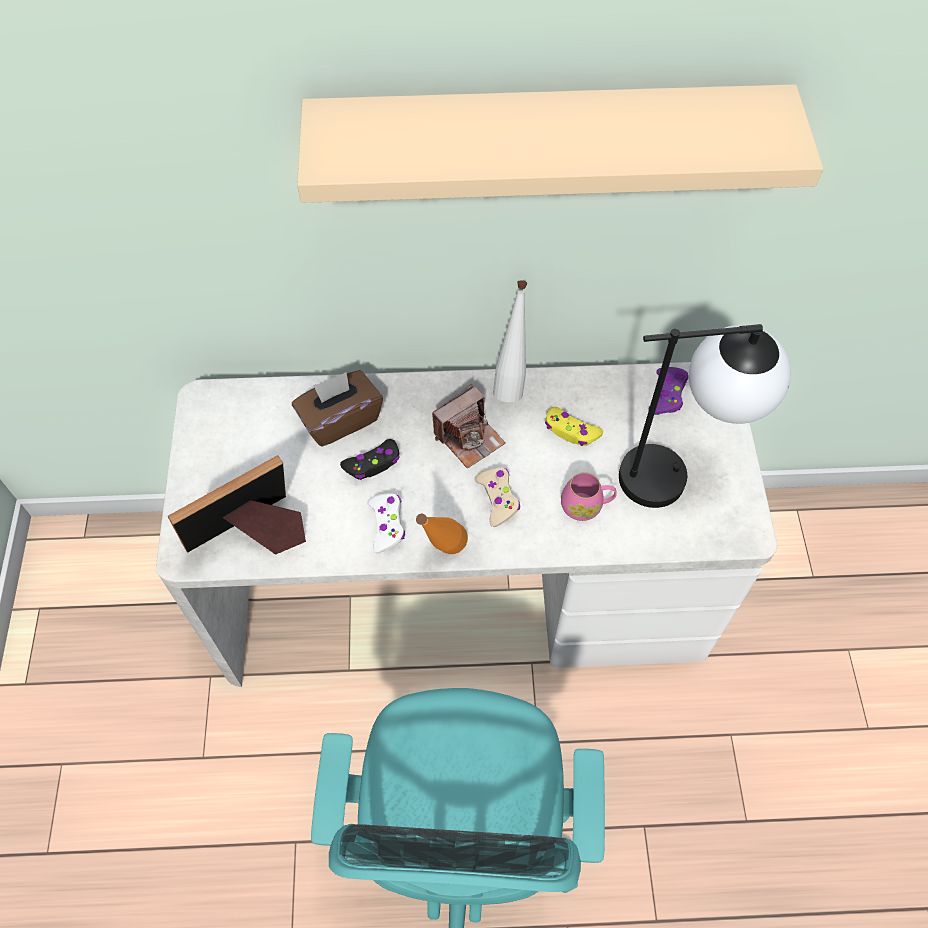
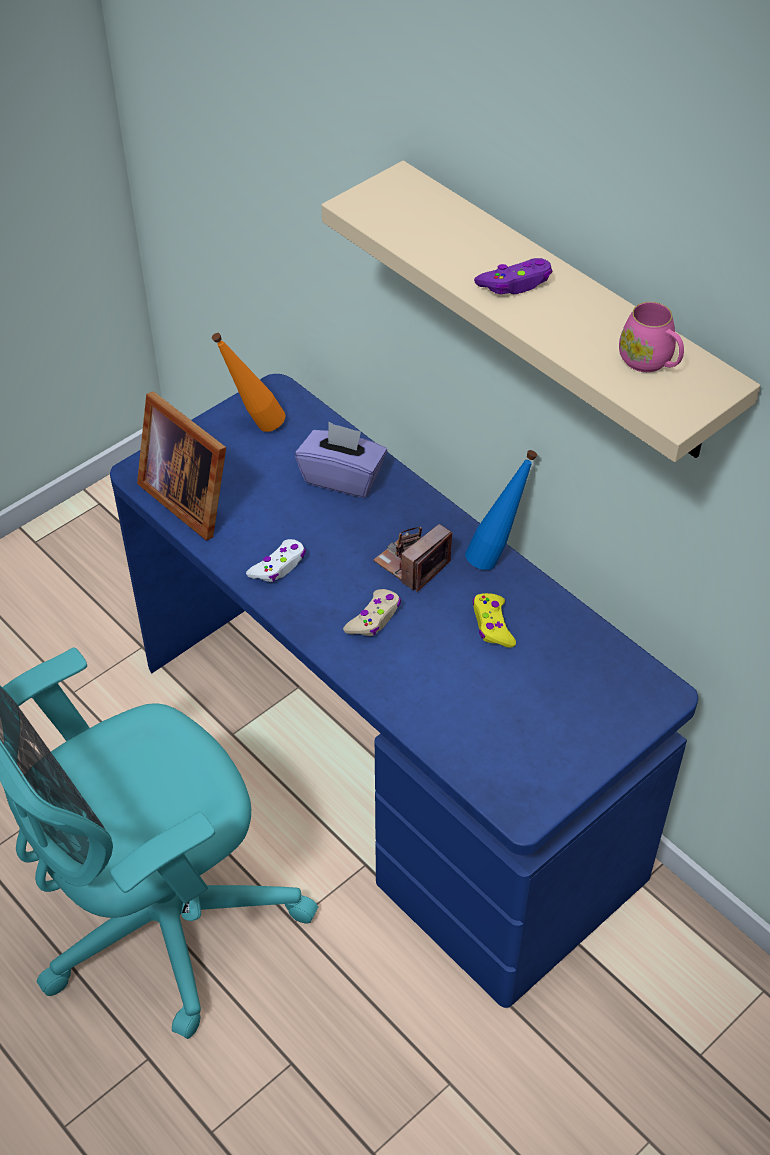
camera: 50 degrees right, 10 degrees down
(251, 536) = (189, 496): picture frame -> picture frame turned 150 degrees counterclockwise
(340, 420) = (342, 477): brown tissue box -> purple tissue box
(373, 464) = (324, 522): black game controller -> none
(441, 556) = (285, 617): orange bottle -> orange bottle (254, 426)
(464, 588) = (386, 763): white desk -> blue desk
(469, 437) = (412, 564): camera -> camera turned 120 degrees clockwise
(511, 382) = (496, 556): white bottle -> blue bottle
(586, 506) = (429, 680): pink mug -> pink mug (650, 362)
(667, 395) = (606, 669): purple game controller -> purple game controller (515, 283)
(679, 475) = (530, 727): table lamp -> none

